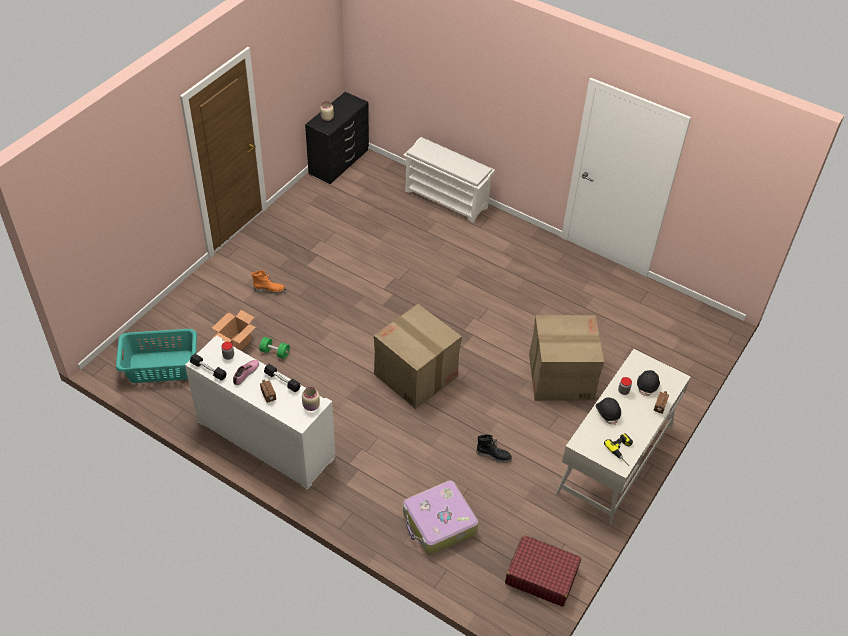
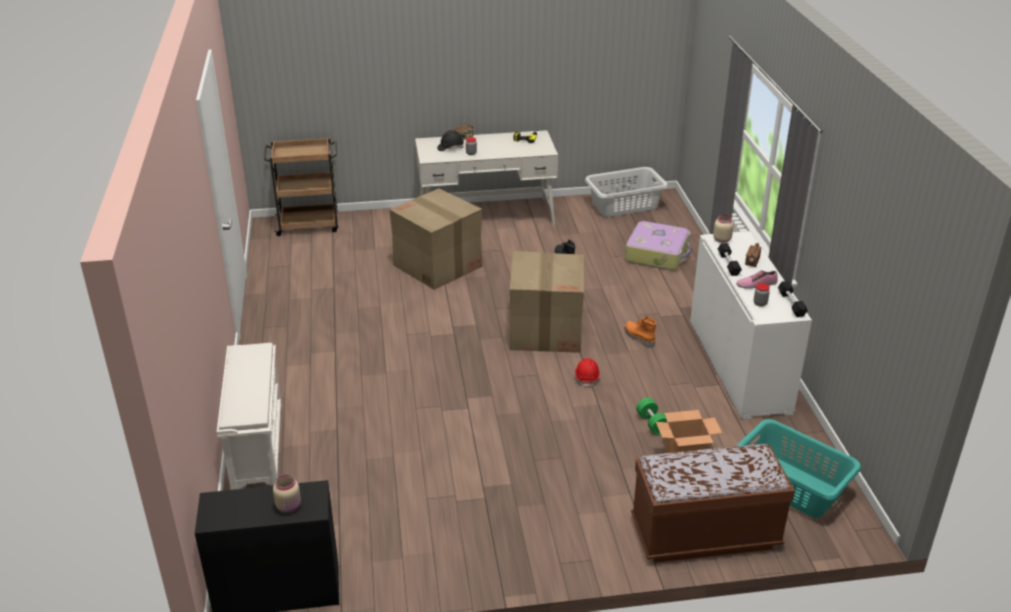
camera: 130 degrees left, 15 degrees down
(184, 306) = (705, 534): none -> brown bench
(269, 289) = (585, 485): orange boot -> orange boot (638, 338)
(347, 357) = (587, 377): none -> red hard hat
(541, 575) = (625, 205): red suitcase -> grey laundry basket
(607, 413) = (502, 151): black hard hat -> none
(699, 344) = (309, 225): none -> brown cart

